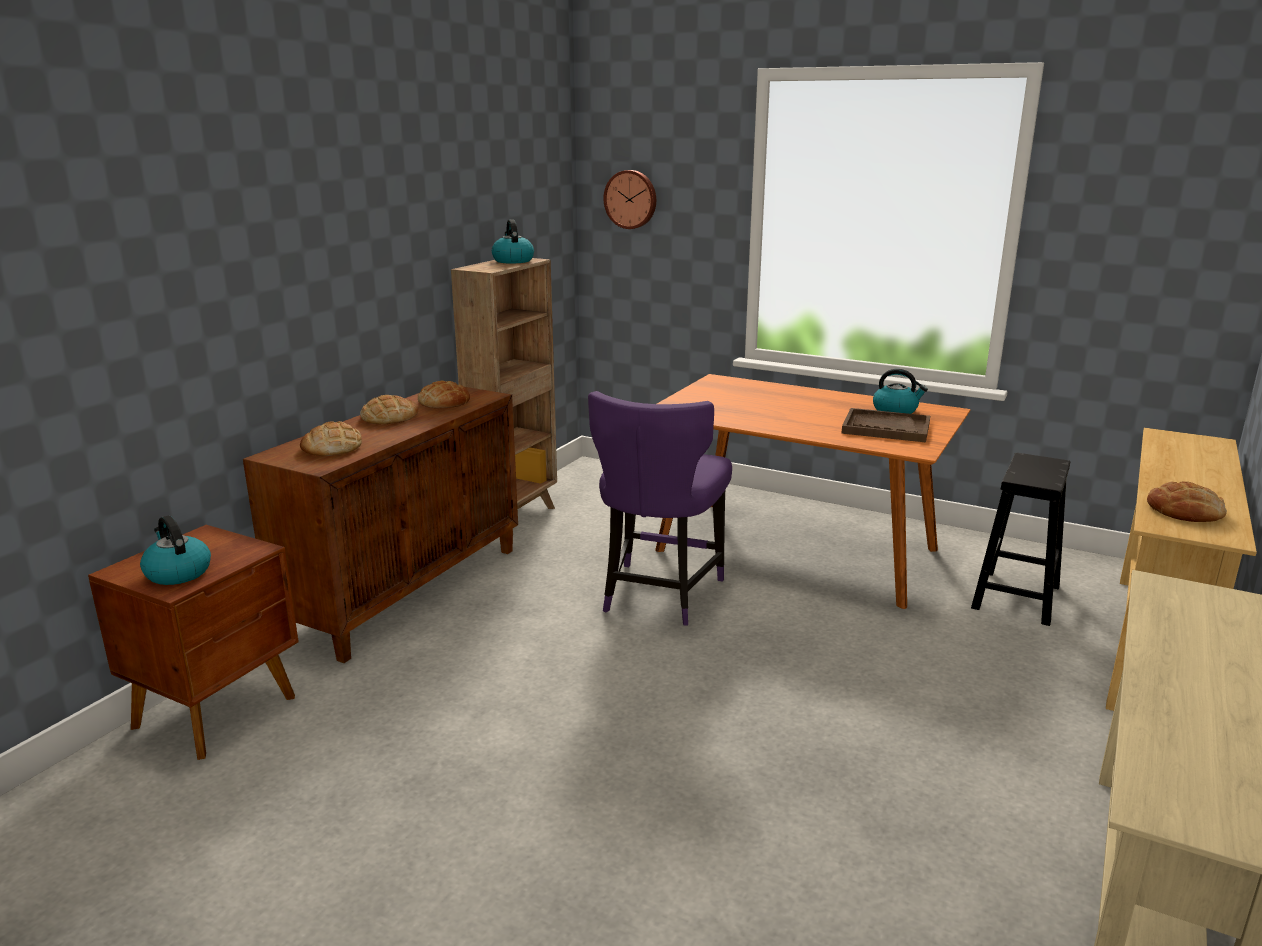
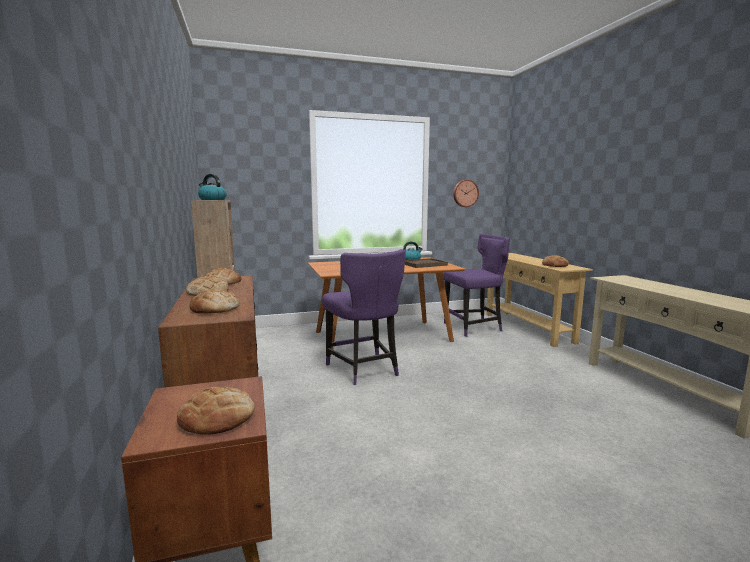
camera: 45 degrees left, 10 degrees down
(177, 573) = (218, 418): kettle -> bread
(631, 199) = (238, 175): wall clock -> wall clock (465, 193)
(1016, 598) = (474, 328): black stool -> purple chair

